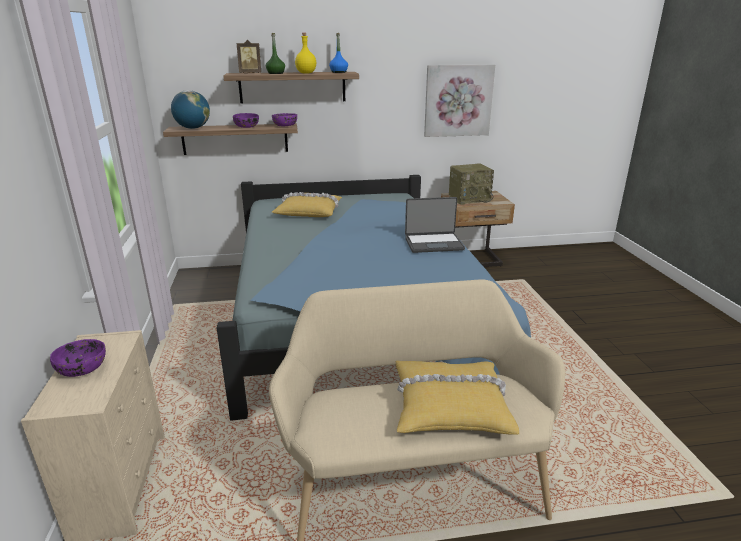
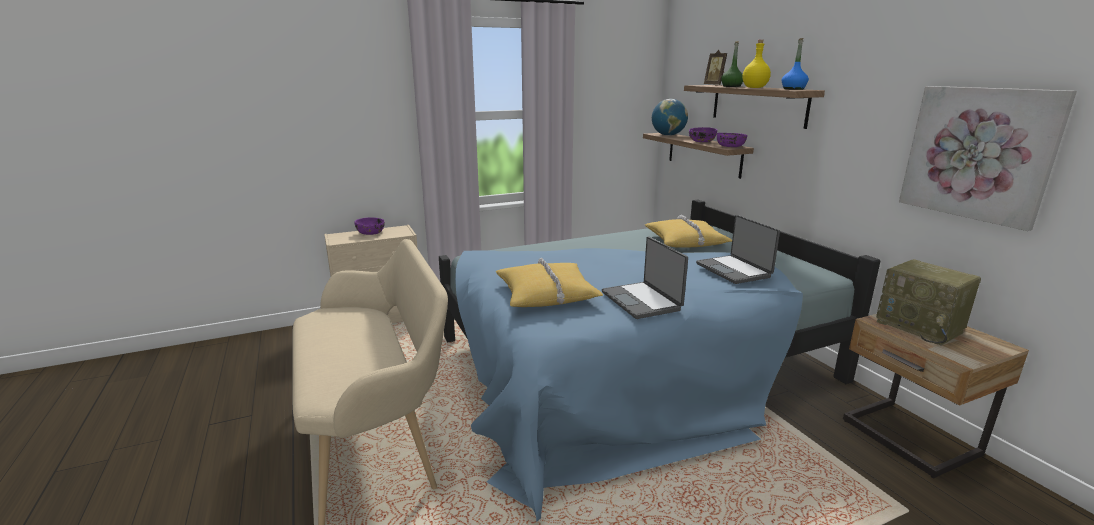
camera: 75 degrees right, 5 degrees down
(390, 210) = (734, 270): none -> laptop
(450, 406) = (345, 358): yellow pillow -> yellow pillow (546, 294)

